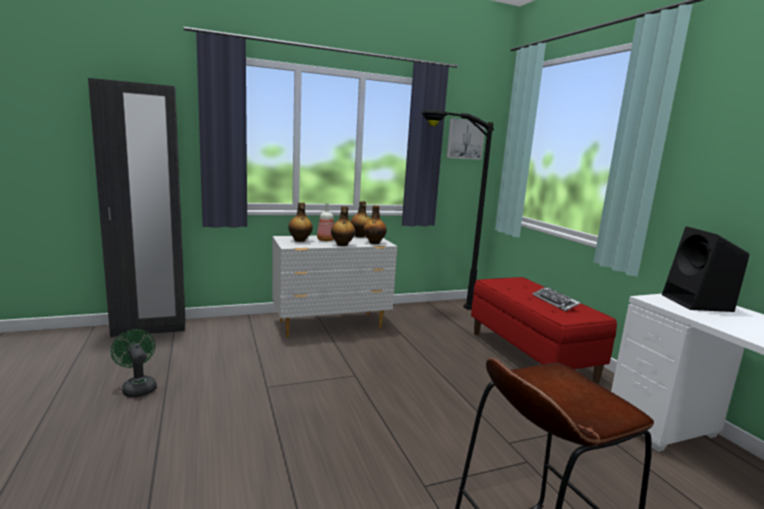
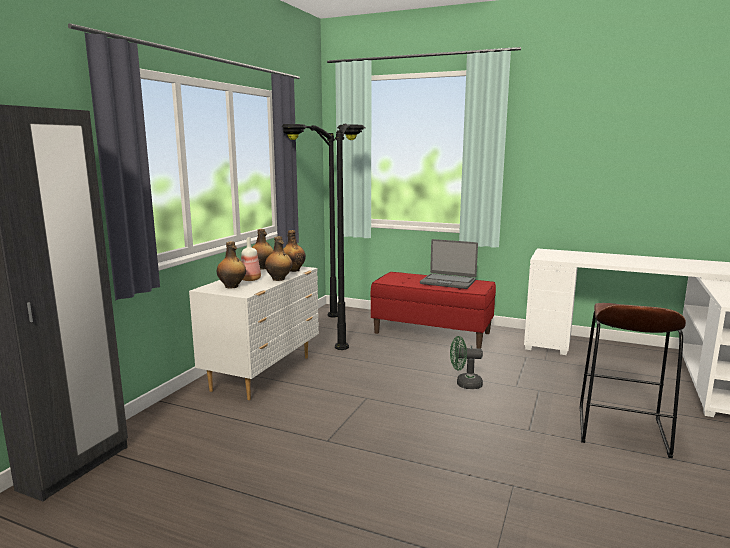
camera: 45 degrees left, 0 degrees up
(138, 387) = (218, 511): green fan -> green fan (464, 384)
(454, 324) = (349, 332): none -> black floor lamp
(464, 139) = (302, 150): picture -> none
(555, 302) = (448, 282): keyboard -> laptop
(698, 303) = (558, 254): black speaker -> none

